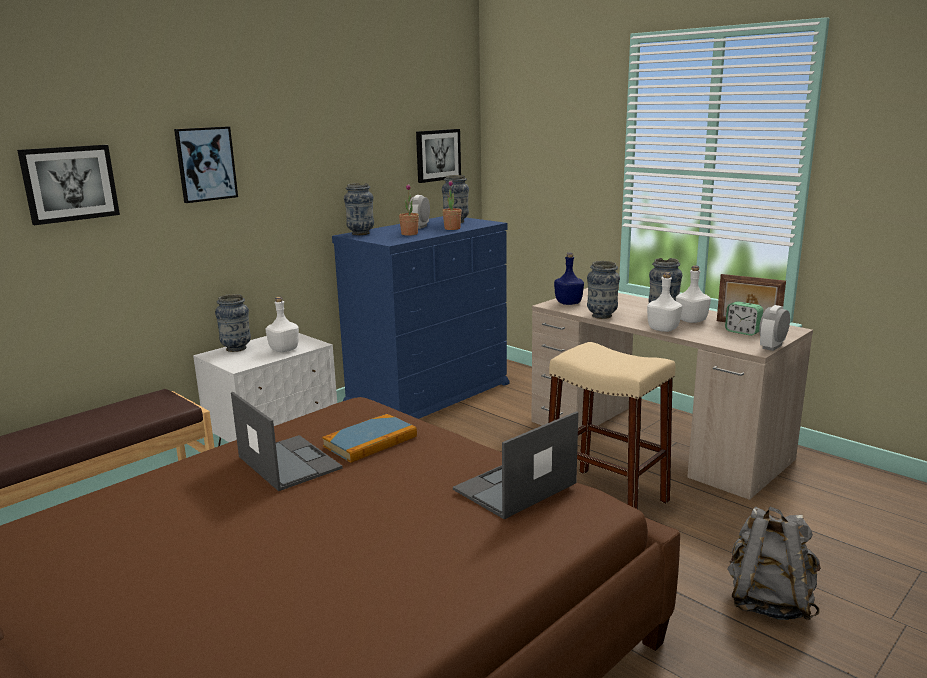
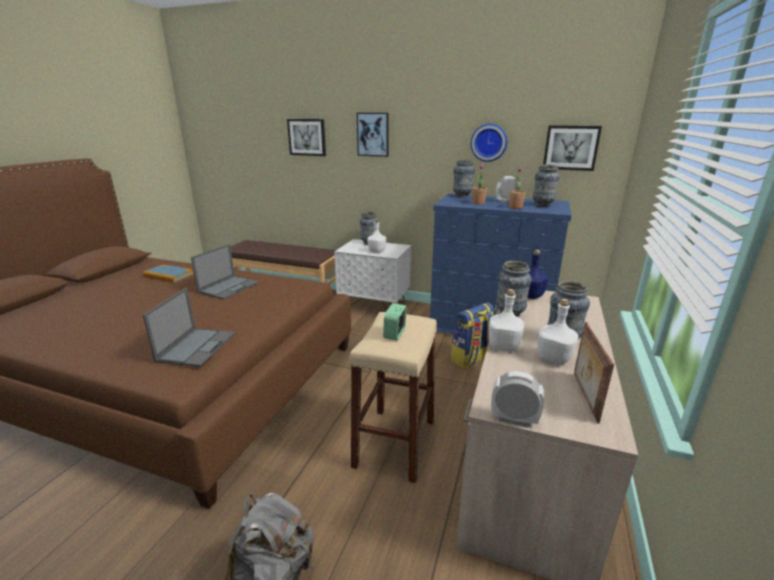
camera: 65 degrees right, 5 degrees up
(363, 158) = (489, 142): none -> wall clock
(370, 441) = (258, 298): book -> book (168, 275)
(486, 422) = (471, 359): none -> backpack
(514, 487) = (197, 346): laptop -> laptop turned 75 degrees clockwise
(742, 332) = (551, 394): alarm clock -> alarm clock (395, 334)

